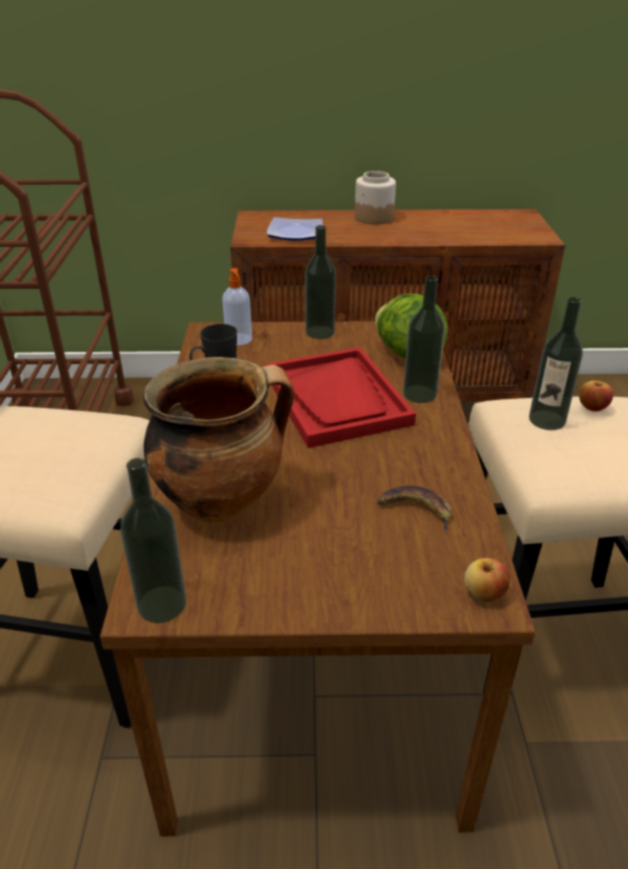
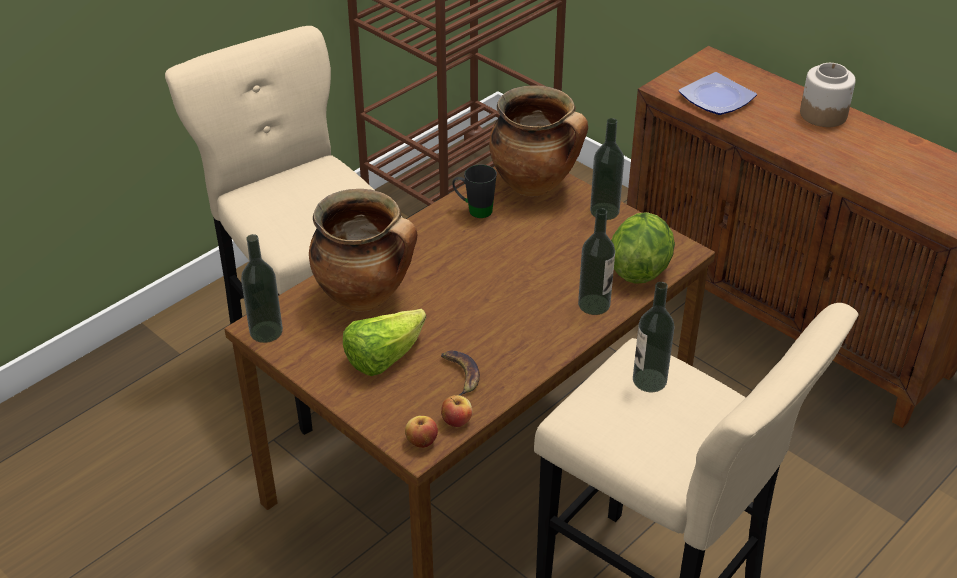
camera: 45 degrees right, 5 degrees up
(239, 340) = (535, 185): soap dispenser -> cooking pot
(326, 543) = (383, 358): none -> lettuce
(336, 399) = (530, 273): red tray -> none
(592, 407) = (704, 395): apple -> apple (456, 421)

